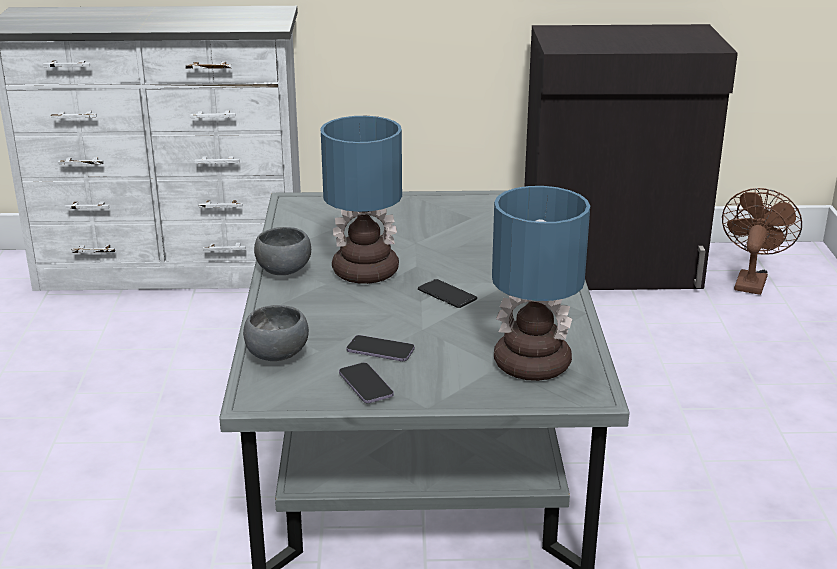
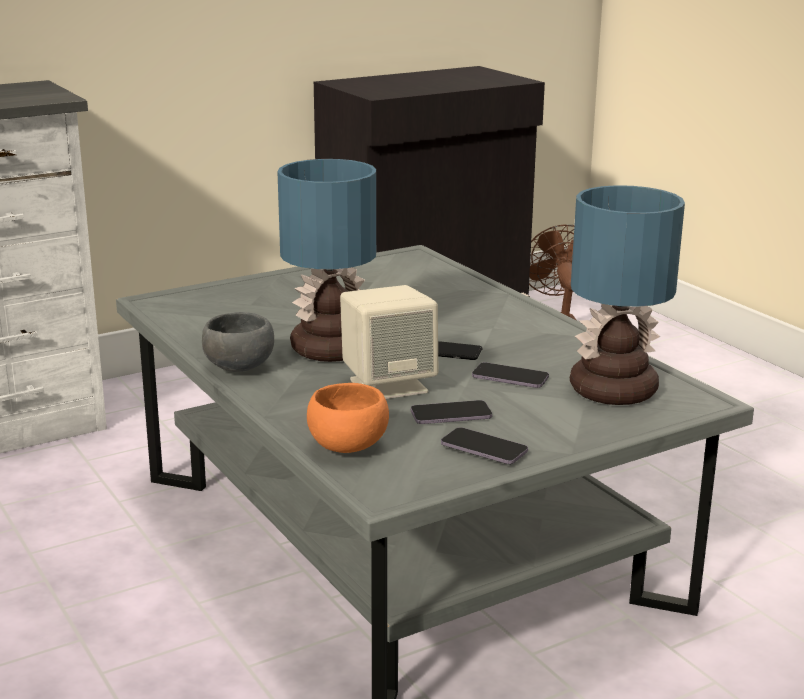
camera: 30 degrees left, 5 degrees down
(279, 354) = (349, 445): grey bowl -> orange bowl
(367, 313) = (388, 385): none -> beige speaker
(465, 331) = (510, 378): none -> phone

